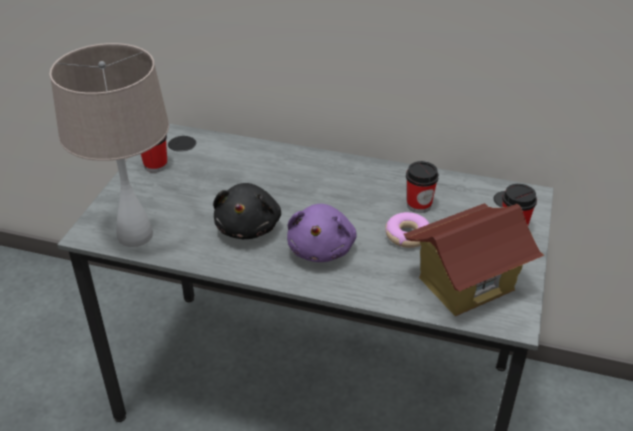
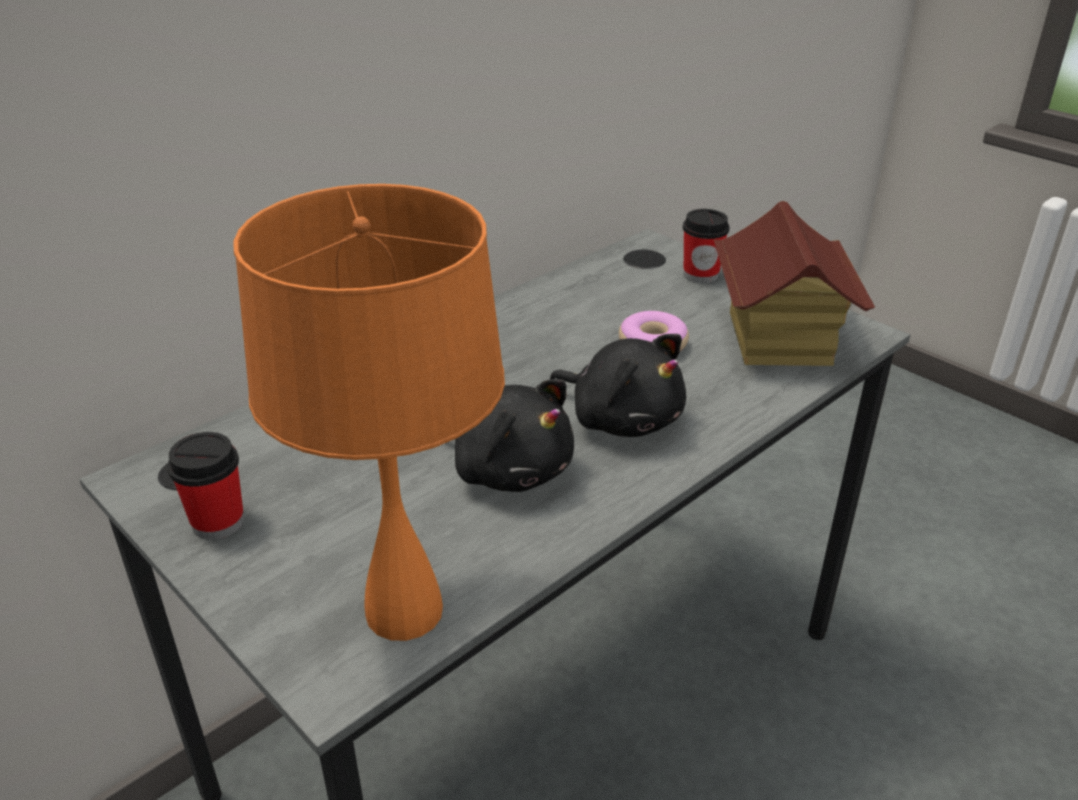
camera: 60 degrees left, 5 degrees down
(134, 236) = (405, 613): beige table lamp -> orange table lamp
(322, 248) = (622, 418): purple plush toy -> black plush toy
(419, 205) = (598, 315): cup -> none

